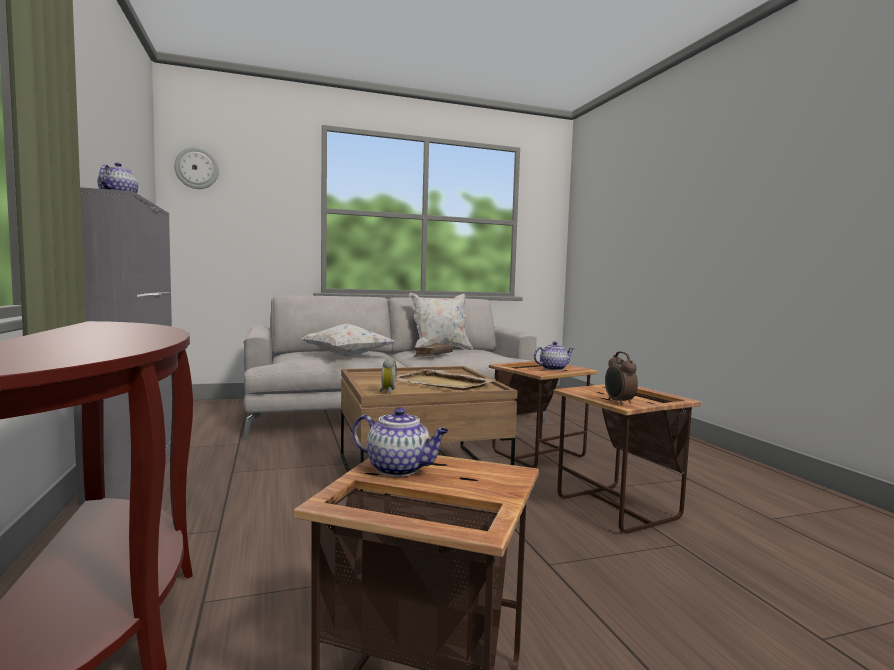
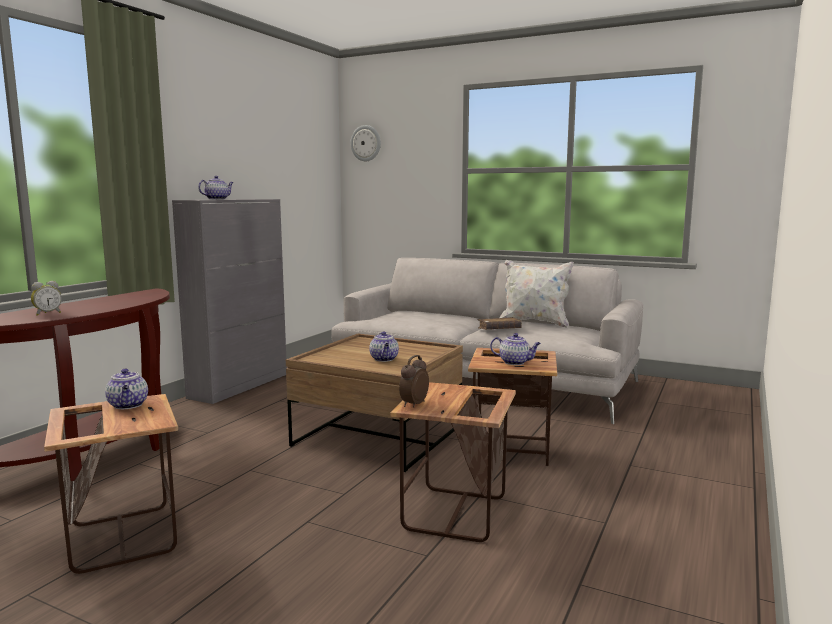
camera: 45 degrees right, 5 degrees up
(346, 356) = (423, 320): white pillow -> none
(387, 392) = (321, 359): alarm clock -> alarm clock (47, 313)
(442, 383) = (384, 359): beige tray -> teapot

